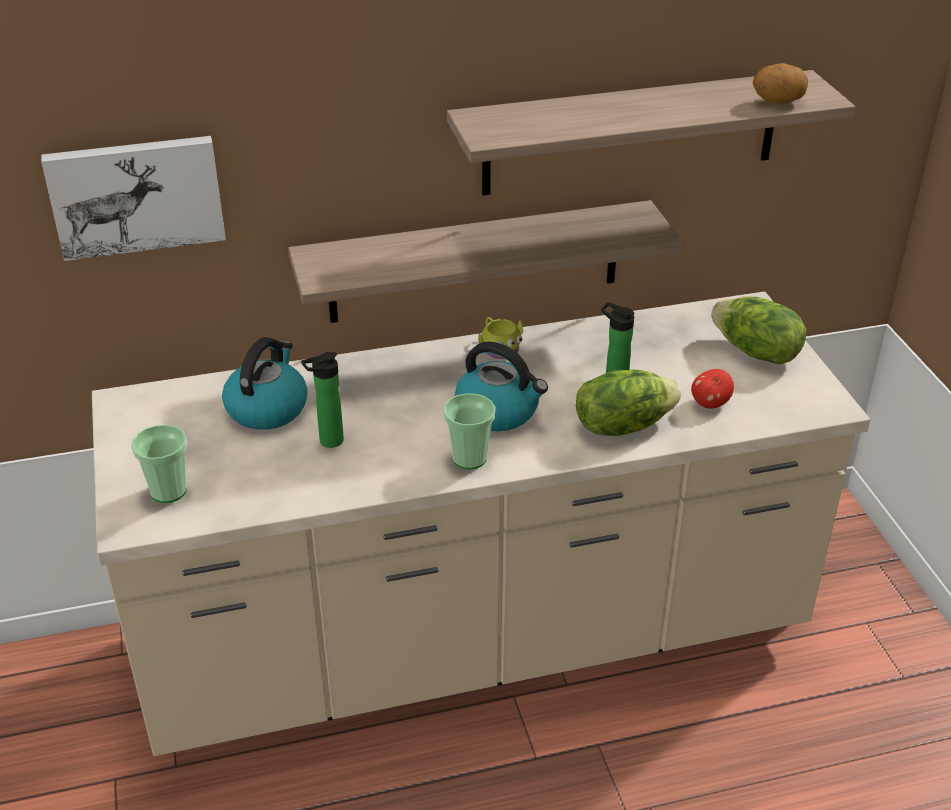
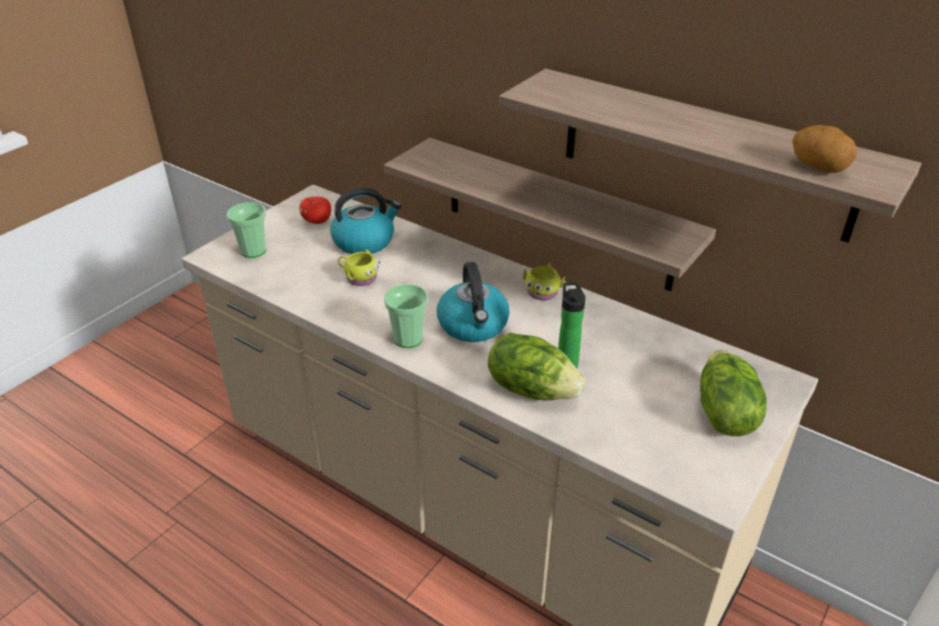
camera: 50 degrees right, 0 degrees up
(136, 195) = (345, 56): picture -> none
(328, 441) = (359, 277): bottle -> yellow mug
(710, 403) = (619, 420): apple -> apple (317, 221)

